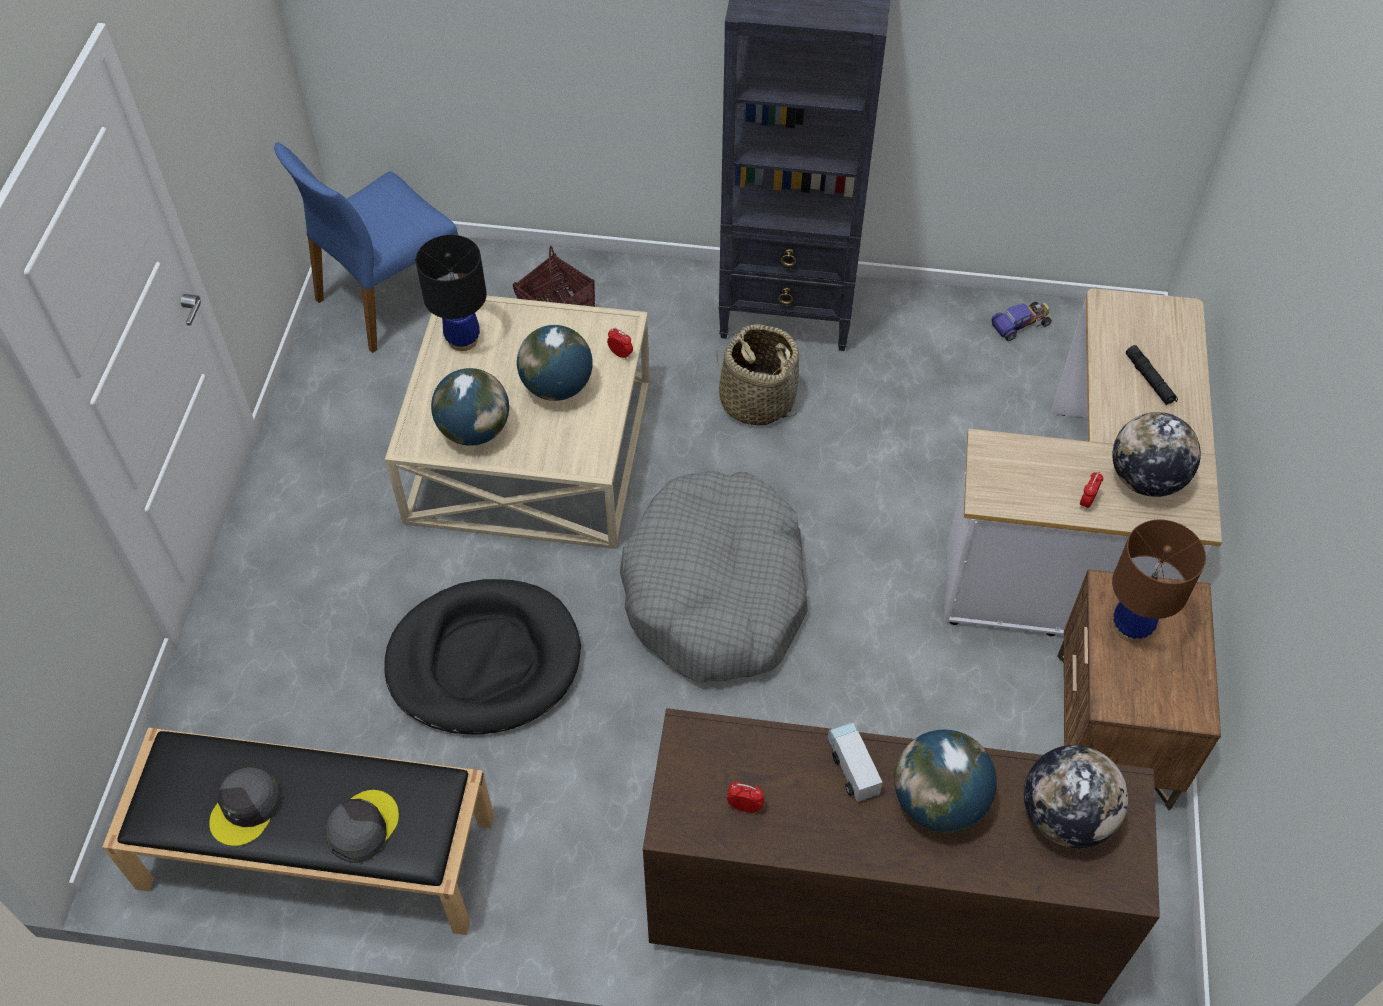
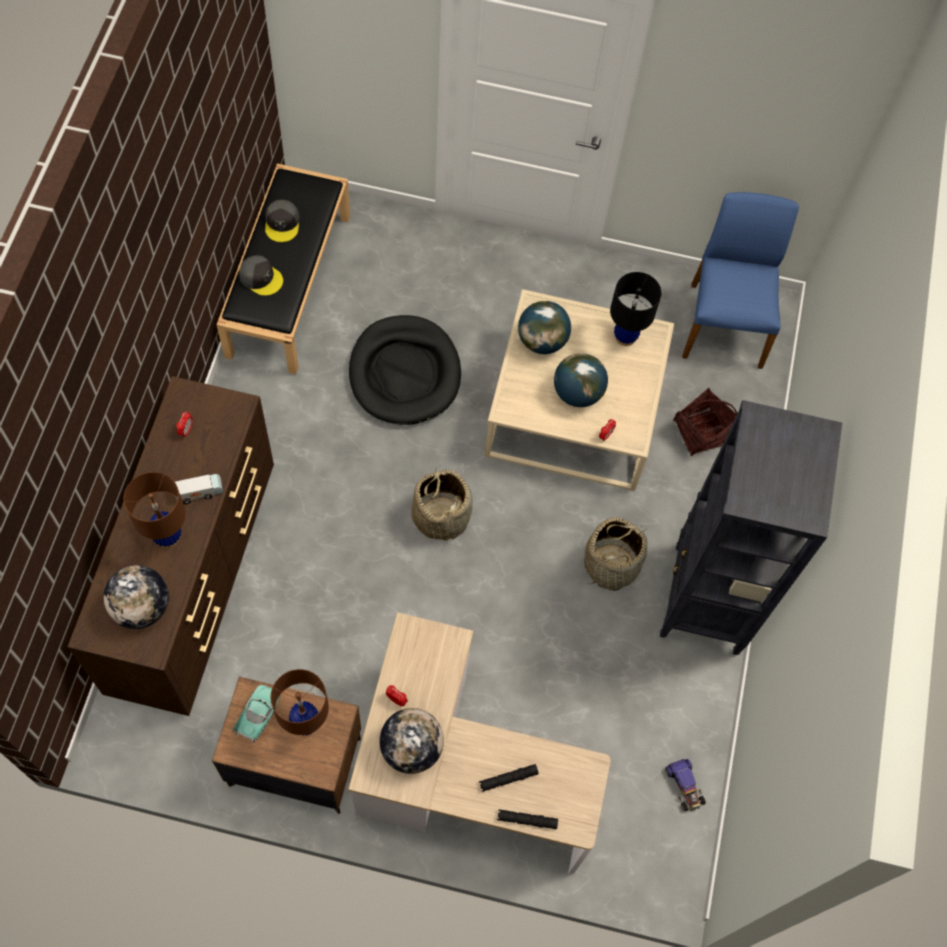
camera: 90 degrees right, 10 degrees up
(246, 809) = (282, 223): grey cap -> grey cap turned 120 degrees counterclockwise
(390, 296) = (724, 324): blue chair -> blue chair turned 45 degrees clockwise
(716, 592) = (441, 516): grey dog bed -> basket
(939, 801) = (167, 536): globe -> brown table lamp
(1138, 686) = (258, 715): none -> turquoise toy car
(1192, 359) = (527, 820): none -> black flashlight

